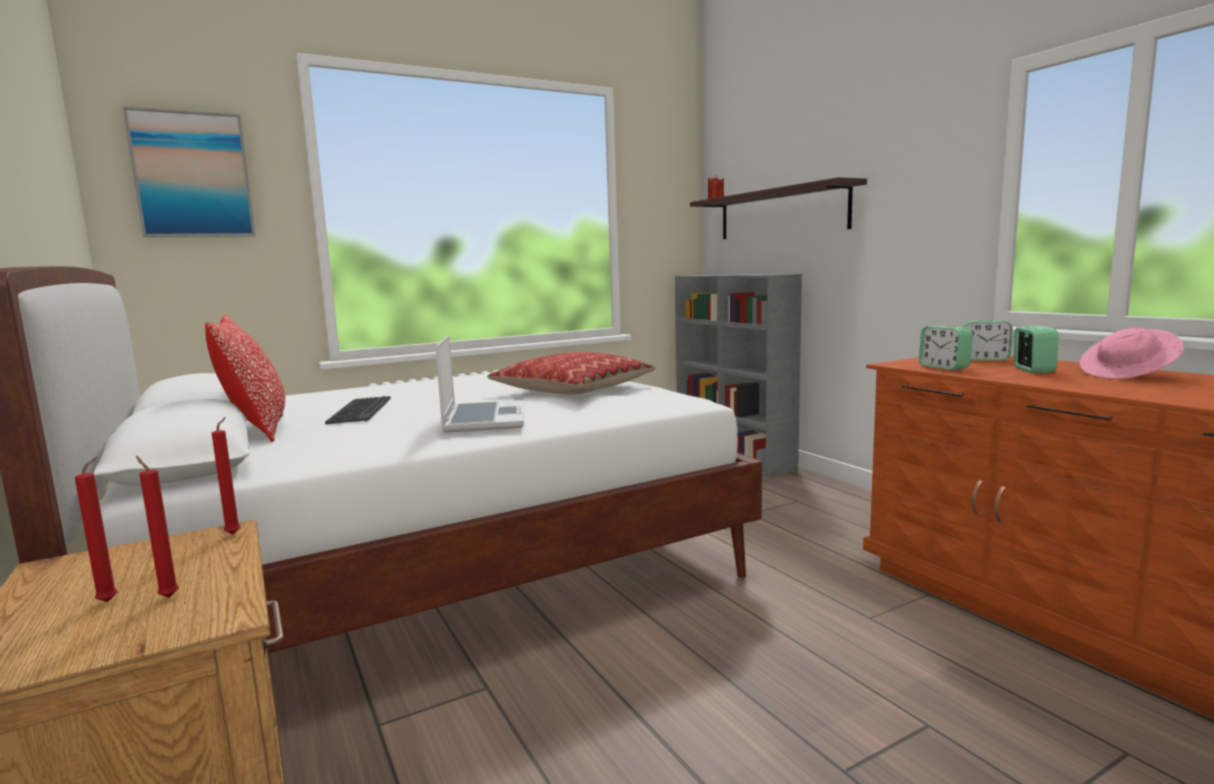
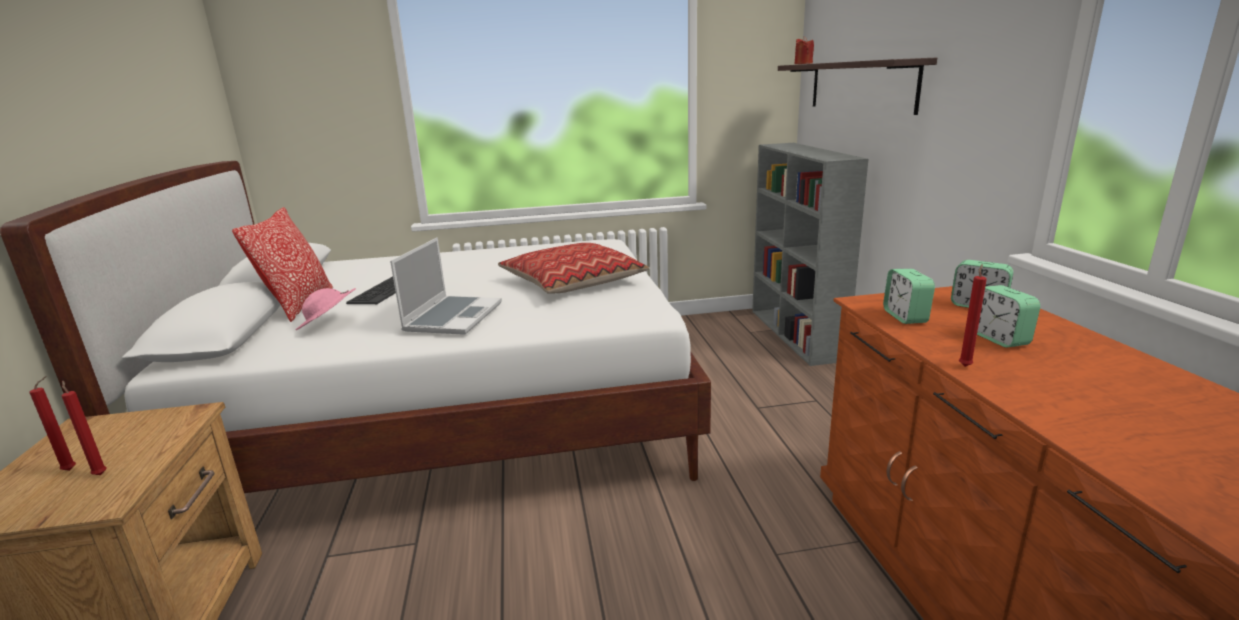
camera: 20 degrees right, 10 degrees up
(192, 175) = (303, 67): picture -> none
(235, 533) = (196, 415): red candle -> red candle (965, 365)
(1033, 370) = (998, 339): alarm clock -> alarm clock turned 135 degrees clockwise
(1128, 375) = (1103, 368): pink hat -> pink hat (329, 325)

